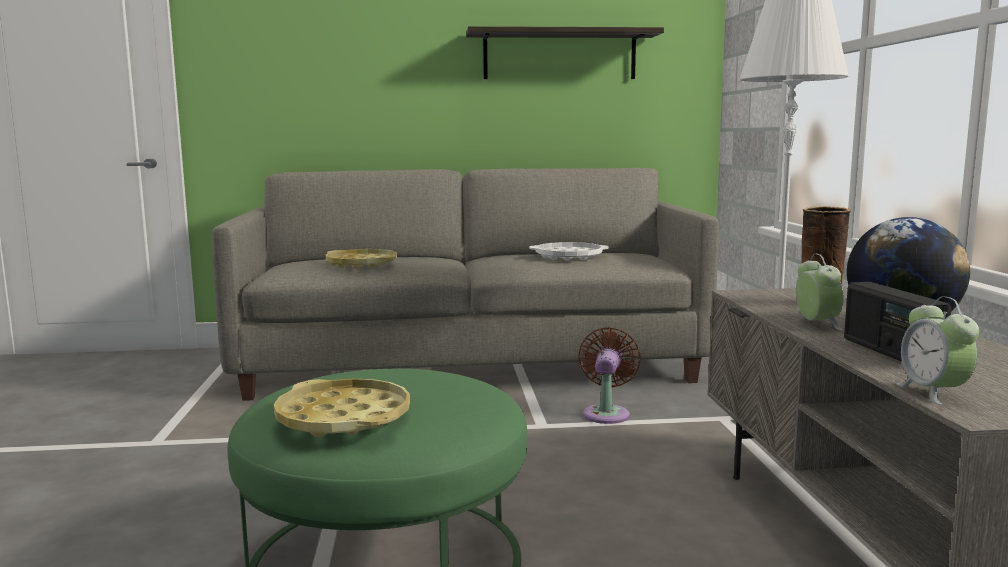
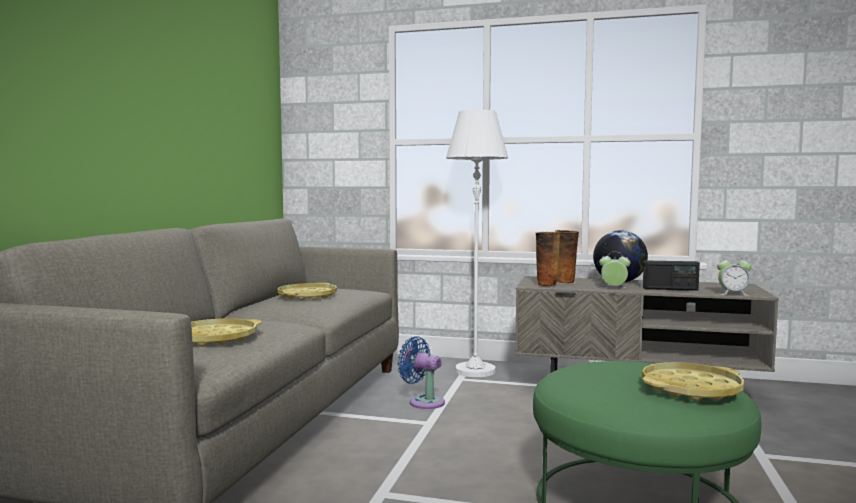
camera: 70 degrees left, 5 degrees down
(559, 55) = (207, 117): shelf -> none
(569, 257) = (307, 296): white tray -> yellow tray
(607, 413) = (423, 402): brown fan -> blue fan
(765, 298) = (546, 285): none -> vase

